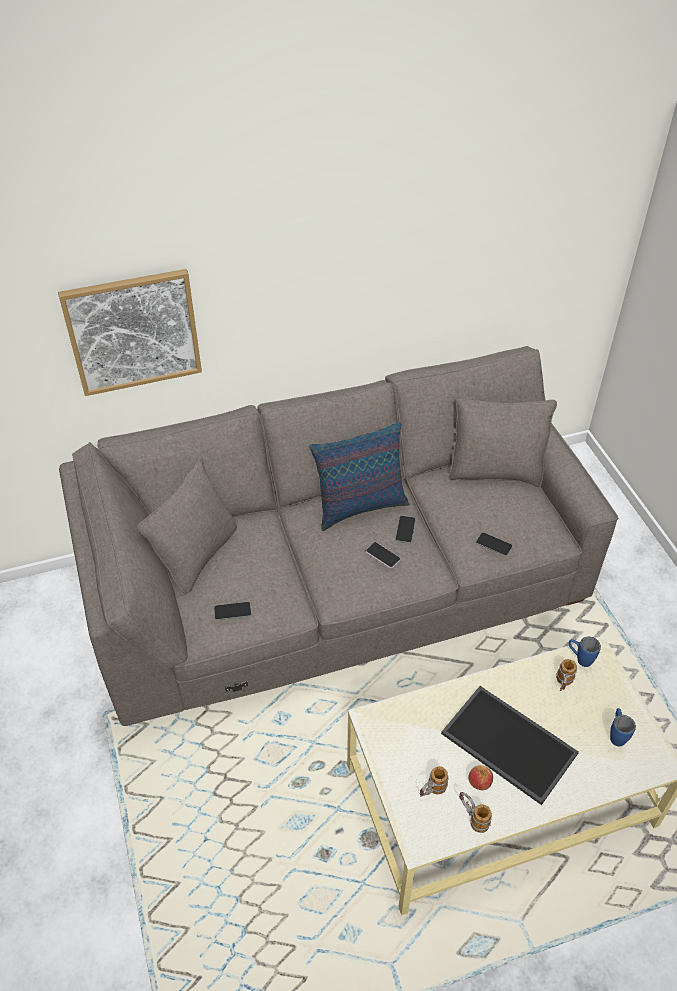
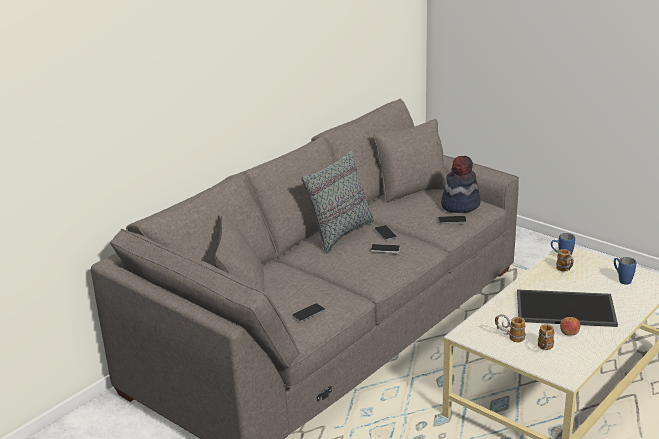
camera: 30 degrees left, 20 degrees down
(133, 331) = (138, 119): picture -> none
(360, 508) = (341, 234): blue pillow -> grey pillow
(472, 817) = (584, 350): mug -> mug (509, 337)
(523, 524) = (460, 205): none -> hat

